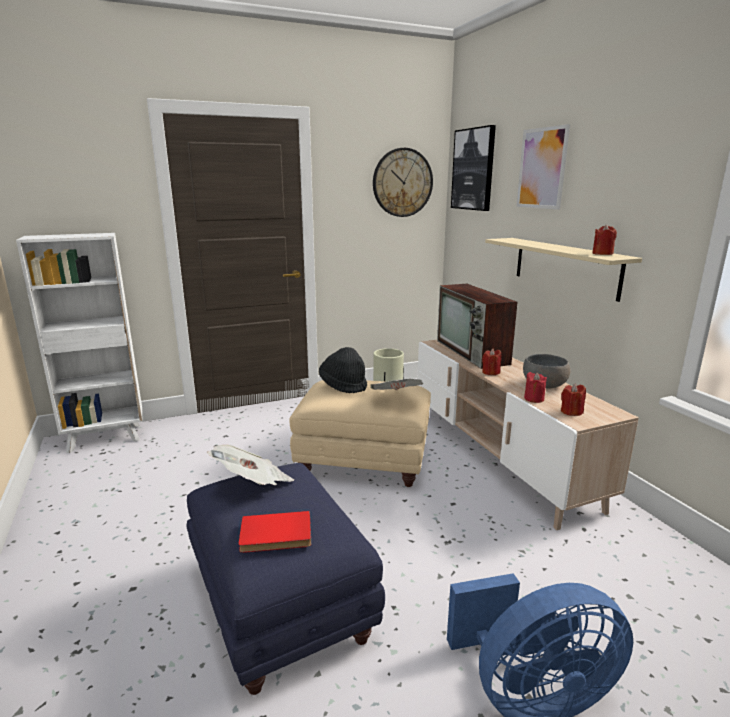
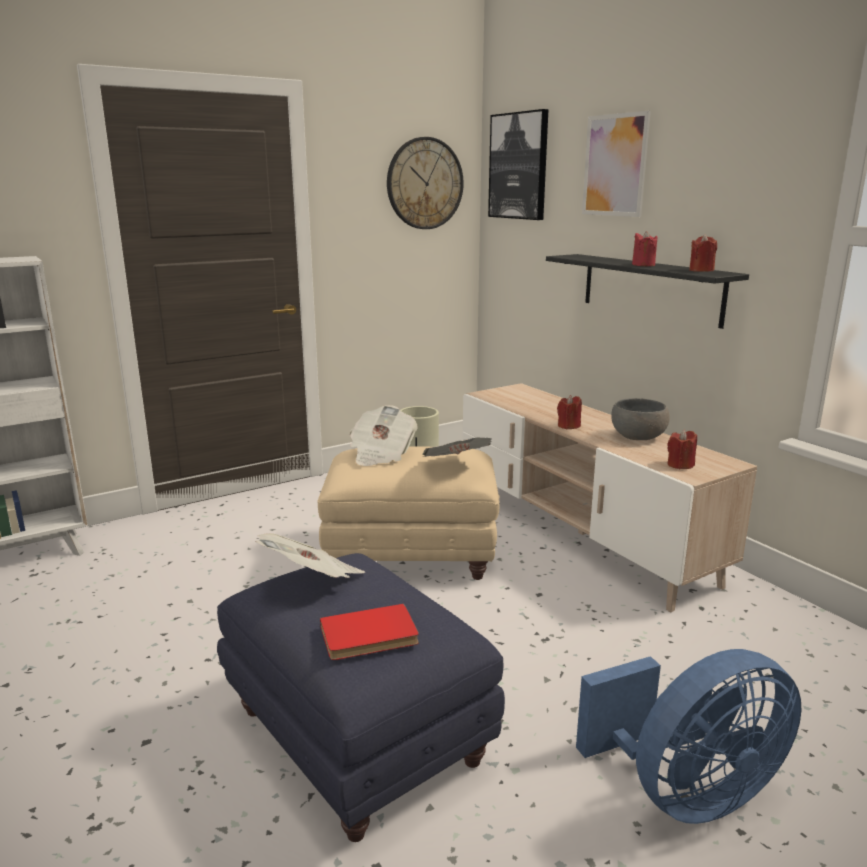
camera: 10 degrees left, 0 degrees up
(343, 385) = (381, 454): black hat -> newspaper
(473, 352) = (537, 403): television -> none
(534, 399) = (631, 453): red candle -> red candle (643, 265)
(565, 267) = (650, 288): beige shelf -> black shelf

